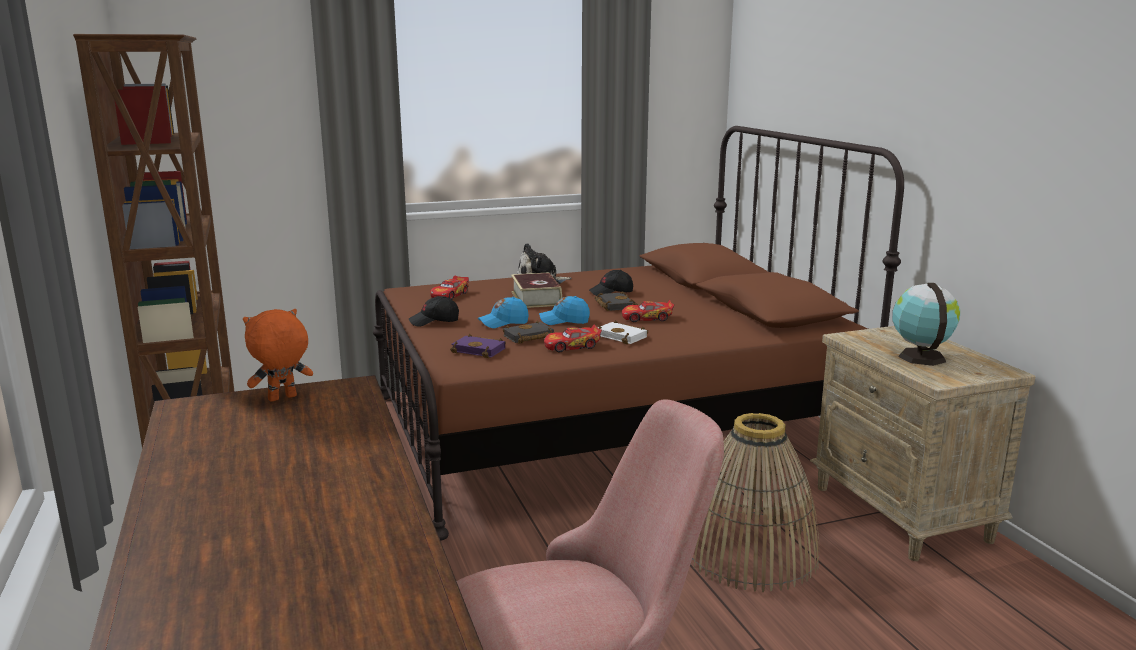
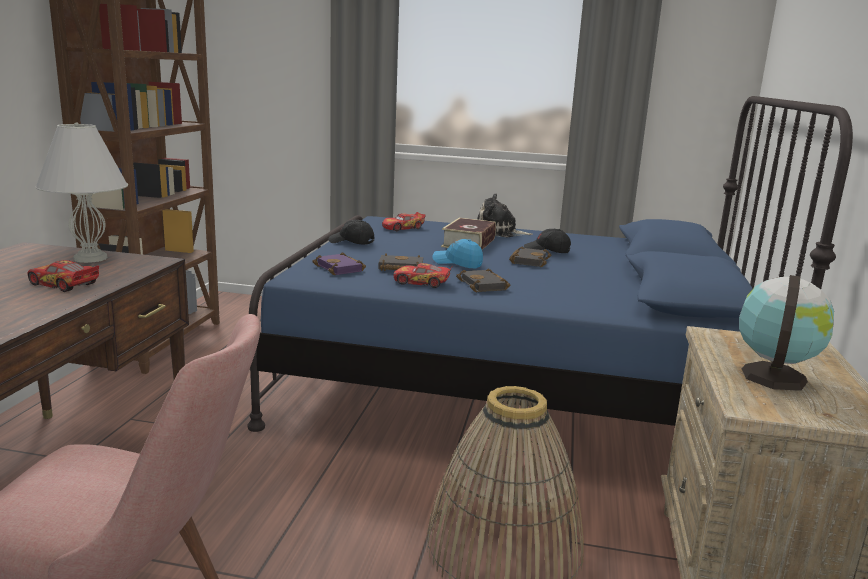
camera: 30 degrees right, 0 degrees up
(282, 399) = (89, 258): orange plush toy -> white table lamp
(503, 323) = (403, 254): blue cap -> none
(607, 427) = (513, 385): brown bed -> blue bed
(623, 337) = (485, 285): white book -> black book
(647, 318) = (539, 276): toy car -> toy car (63, 284)

